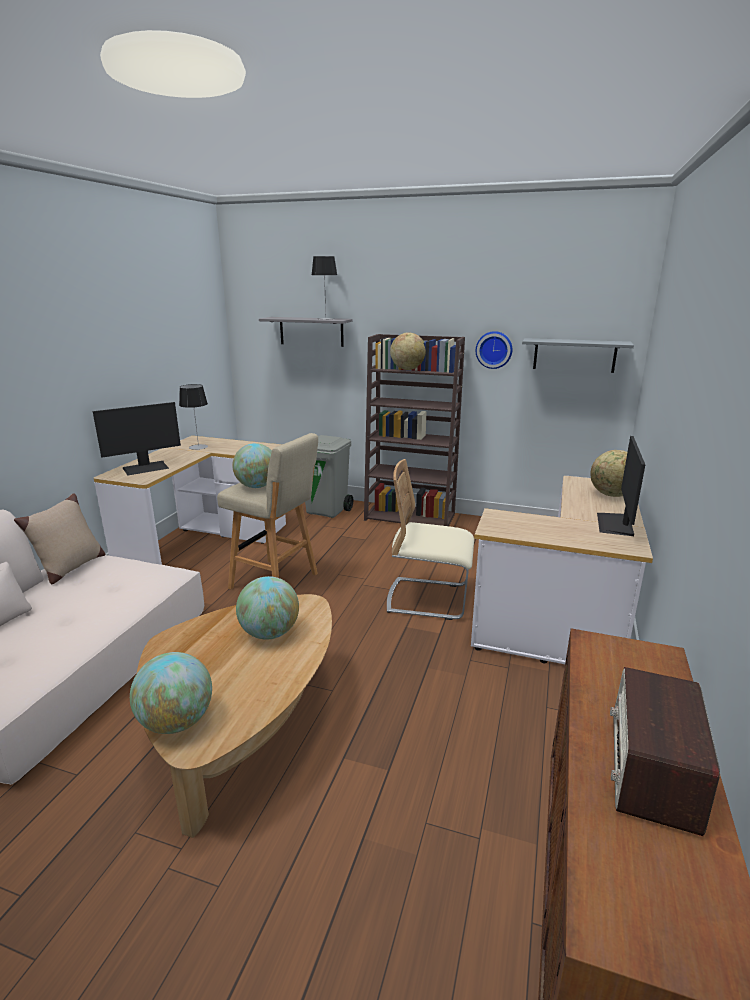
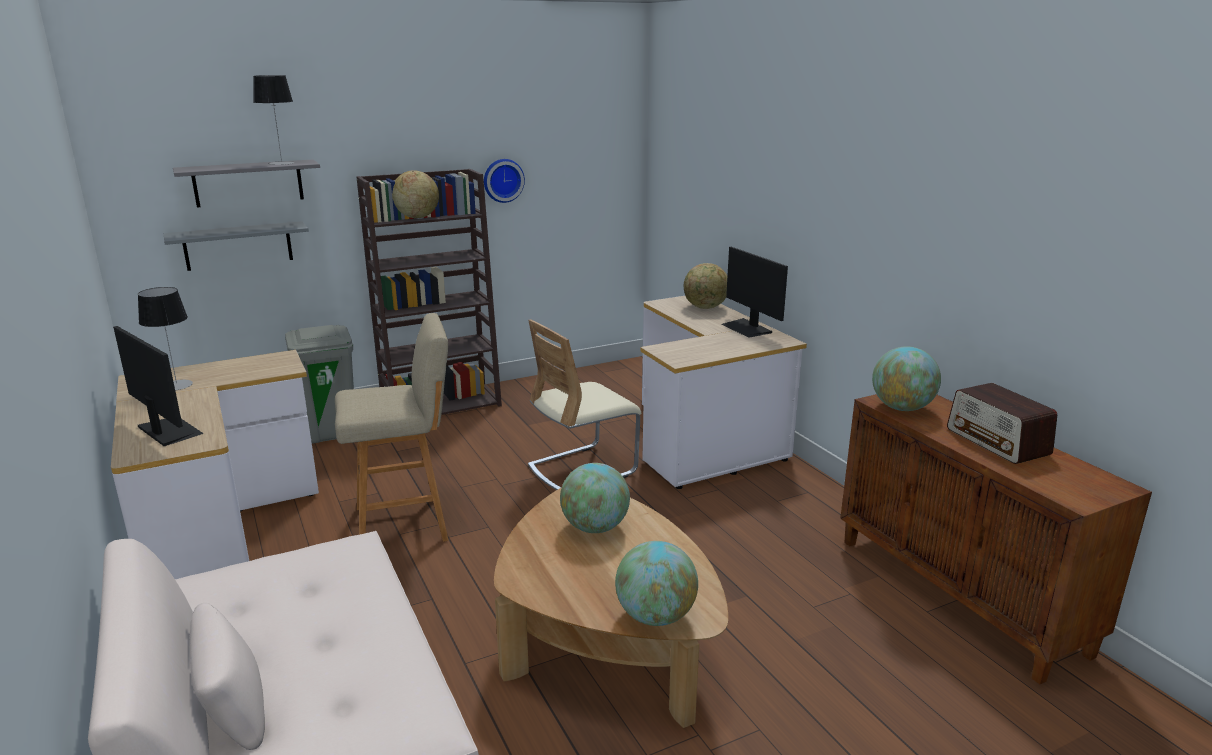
camera: 45 degrees left, 0 degrees up
(70, 568) = (197, 602): beige pillow -> none
(146, 468) = (168, 431): monitor -> monitor turned 60 degrees counterclockwise
(257, 486) = (377, 401): globe -> globe (902, 408)
(574, 355) = (585, 176): grey shelf -> grey shelf (238, 246)

